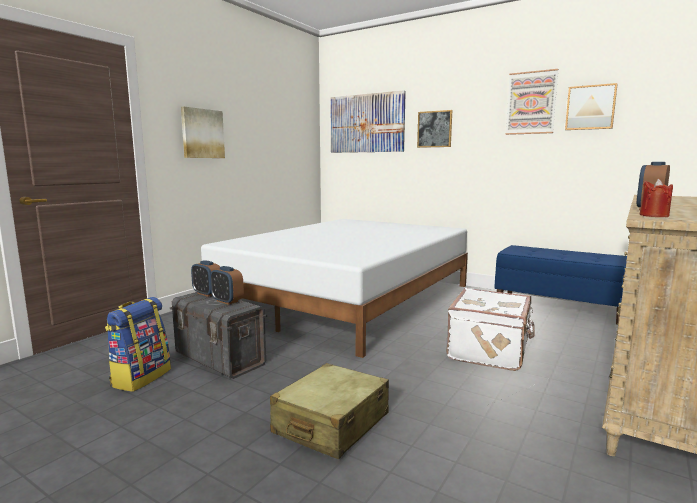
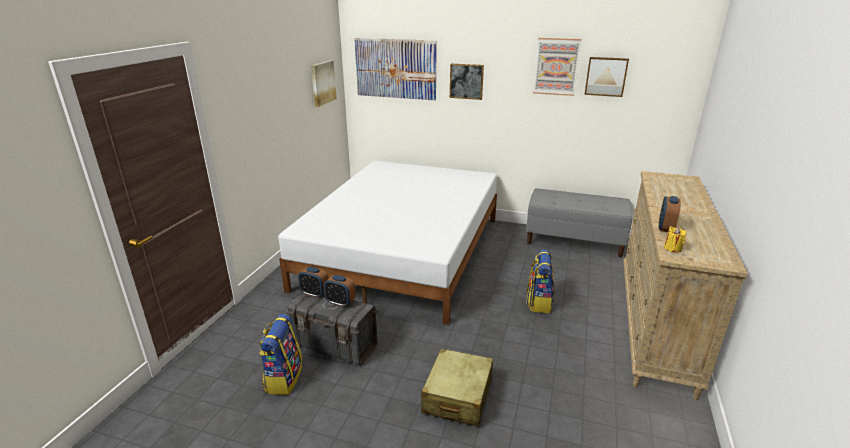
camera: 15 degrees left, 15 degrees up
(202, 133) = (253, 117): picture -> picture (322, 83)
(490, 351) = (539, 302): white suitcase -> backpack
(559, 307) = (574, 241): blue bench -> grey bench
(654, 216) = (672, 248): red candle -> yellow candle

